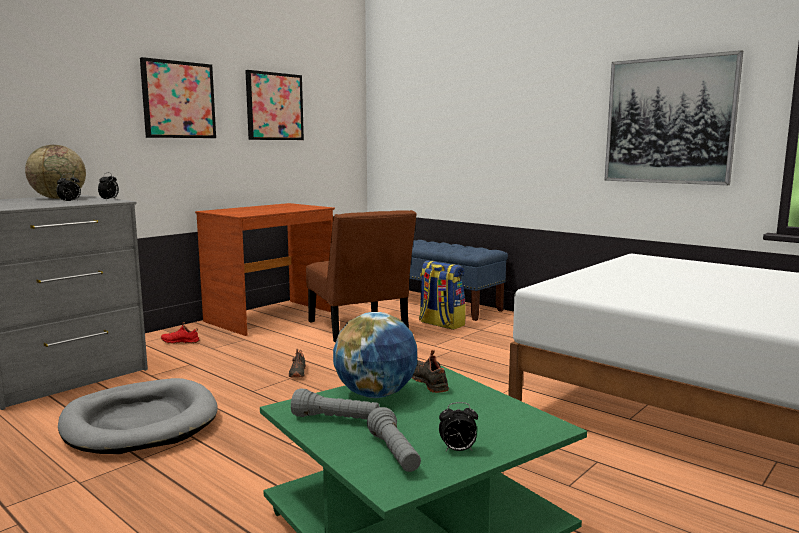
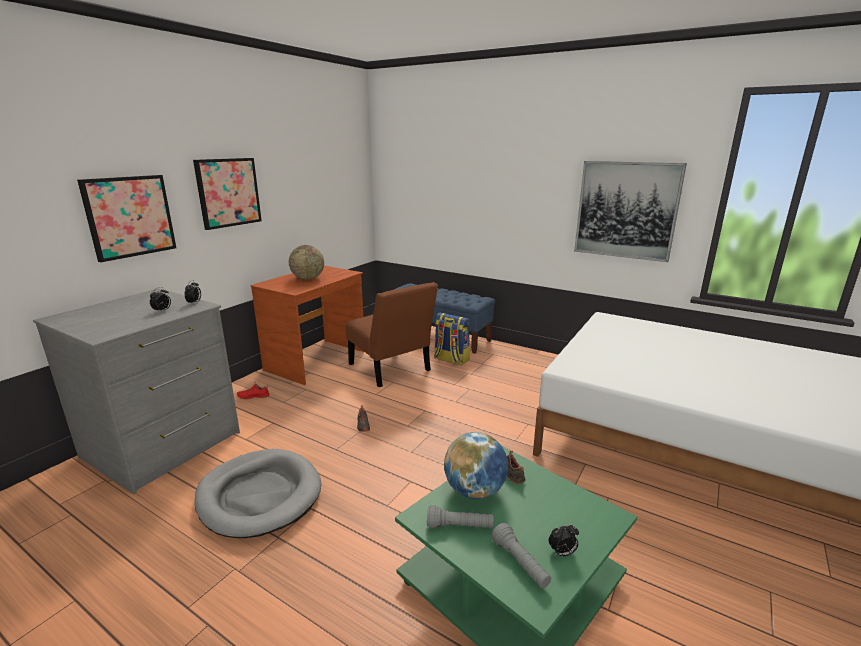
camera: 10 degrees left, 10 degrees up
(59, 198) = (144, 301): globe -> globe (308, 279)
(274, 106) = (304, 186): picture -> picture (129, 216)

